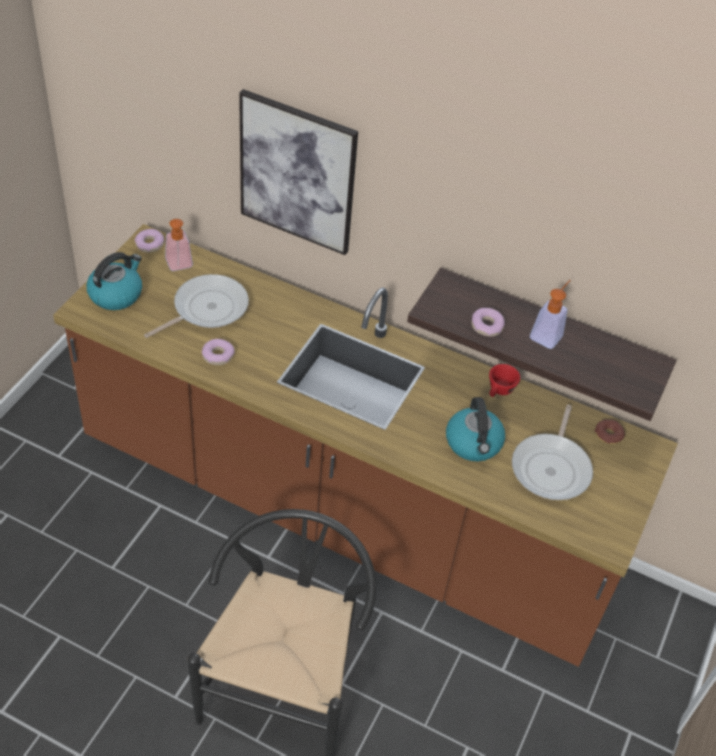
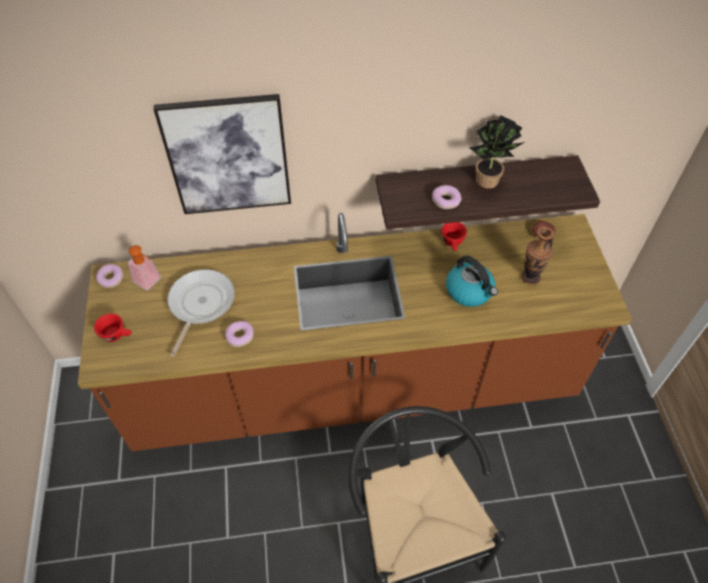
camera: 30 degrees left, 5 degrees up
(116, 294) = (117, 335): kettle -> red cup
(548, 333) = (488, 182): soap dispenser -> potted plant
(552, 468) = (530, 277): frying pan -> vase

